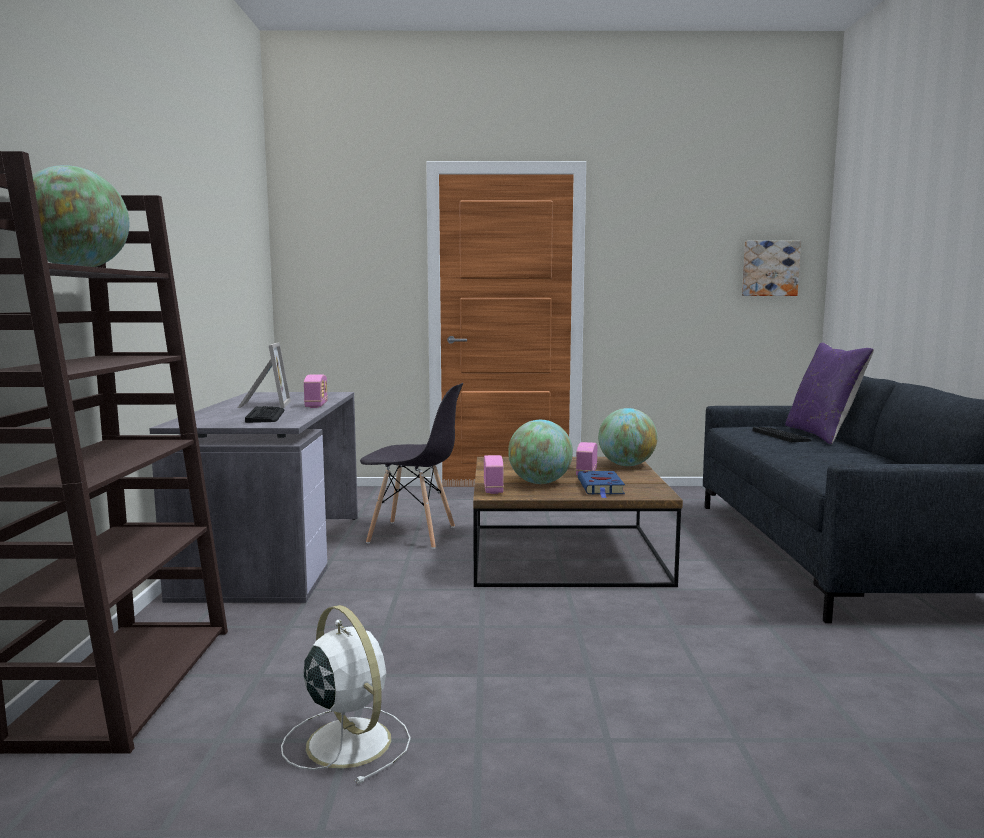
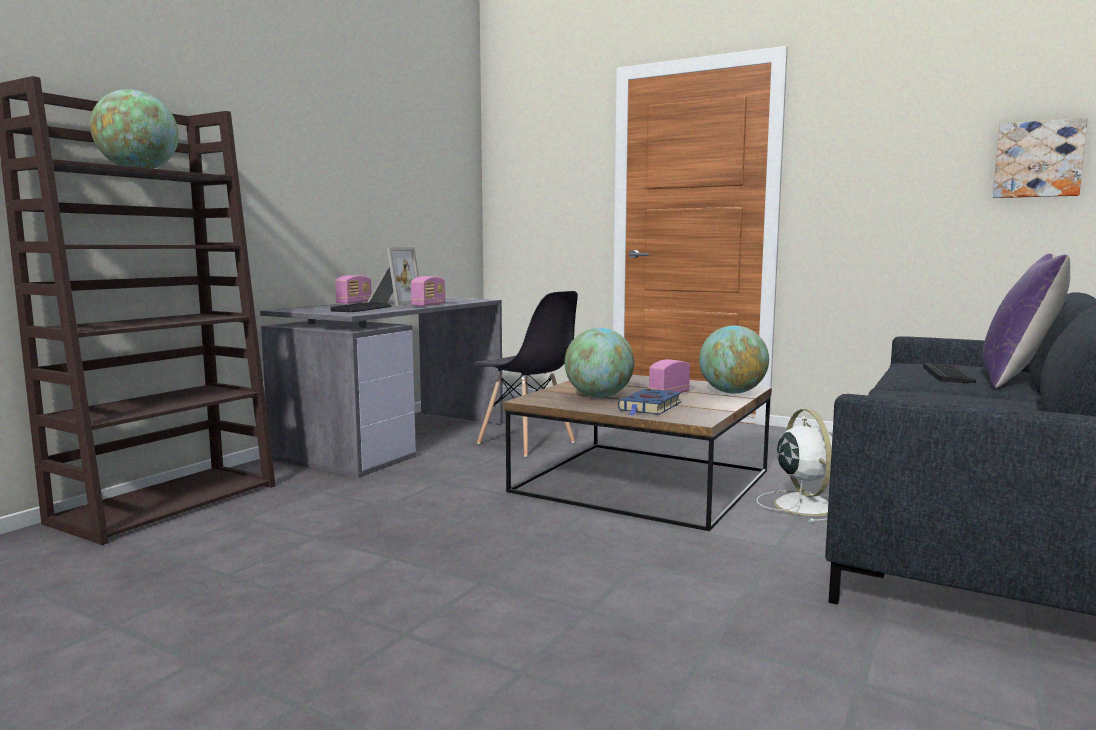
camera: 30 degrees right, 0 degrees up
(347, 740) = (225, 575): white fan -> white fan (802, 505)
(493, 489) = (542, 396): radio -> radio (354, 303)

